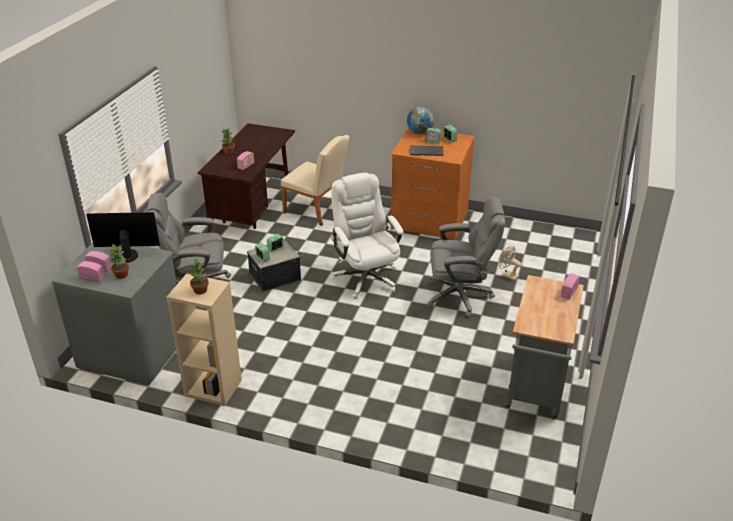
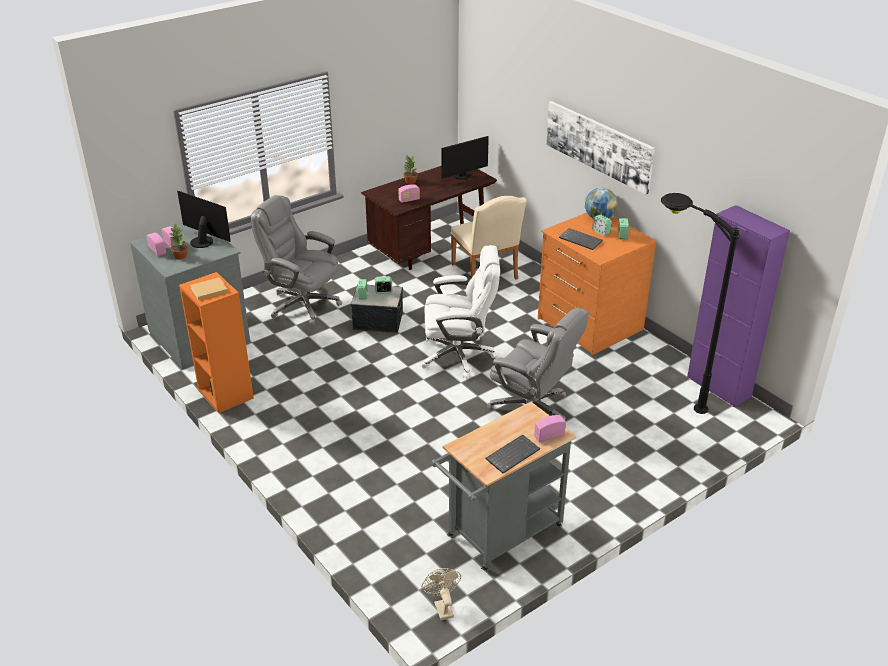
camera: 35 degrees right, 0 degrees up
(200, 290) = (208, 290): potted plant -> beige book
(212, 388) = (225, 394): beige bookcase -> orange bookcase
(265, 135) = (462, 176): none -> monitor
(365, 277) = (459, 355): white office chair -> white office chair turned 75 degrees clockwise
(404, 74) = (598, 145): none -> picture
(507, 275) = (607, 412): beige fan -> beige fan (442, 607)
(523, 245) = (663, 390): none -> black floor lamp
(552, 229) = (718, 387): none -> purple cabinet
(562, 315) = (512, 454): none -> keyboard

